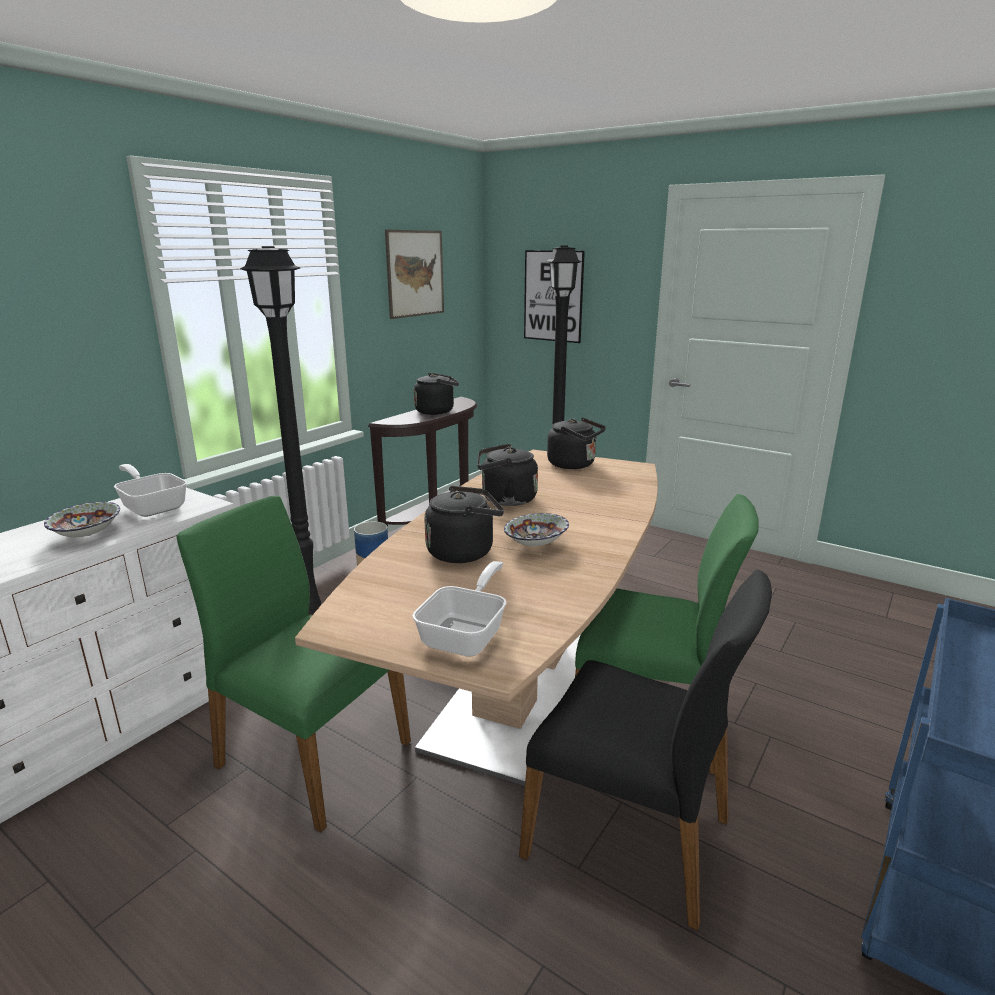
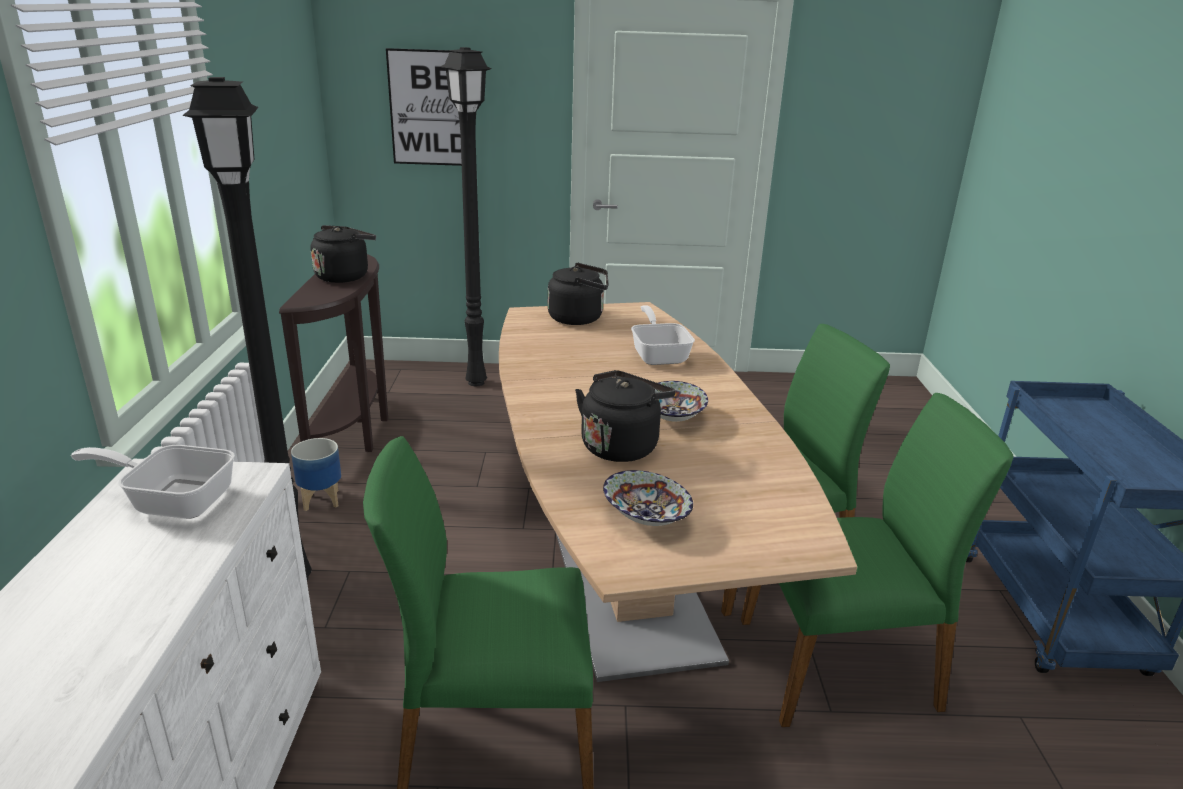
camera: 35 degrees left, 5 degrees up
(86, 535) = (147, 570): bowl -> bowl (645, 518)
(415, 273) = (270, 87): picture -> none
(467, 634) = (750, 527): frying pan -> frying pan (659, 354)
(505, 499) = (572, 375): black kettle -> none
(631, 835) = (840, 665): black chair -> green chair

